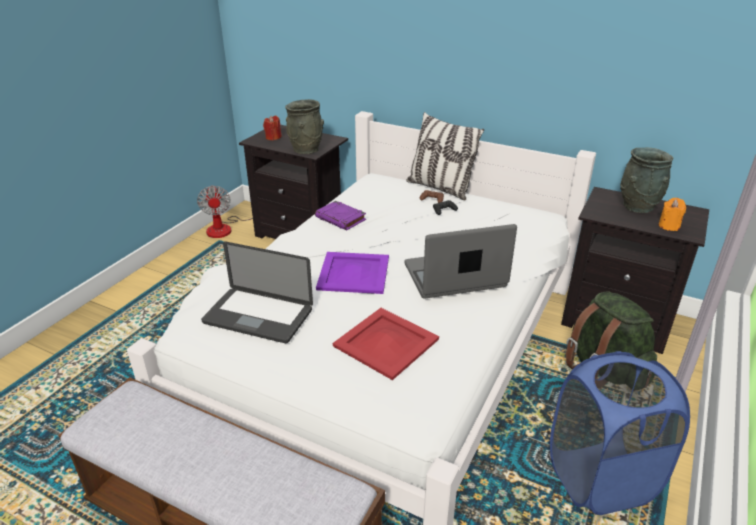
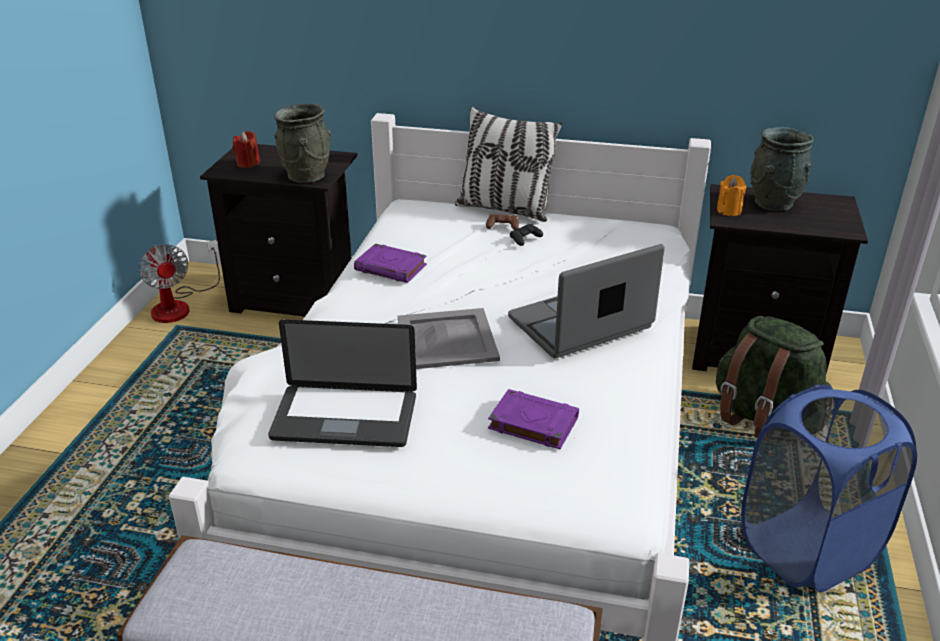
camera: 15 degrees left, 0 degrees up
(353, 273) = (446, 340): purple tray -> grey tray
(385, 342) = (532, 423): red tray -> purple book
(669, 226) = (819, 223): orange candle -> orange candle (729, 210)

